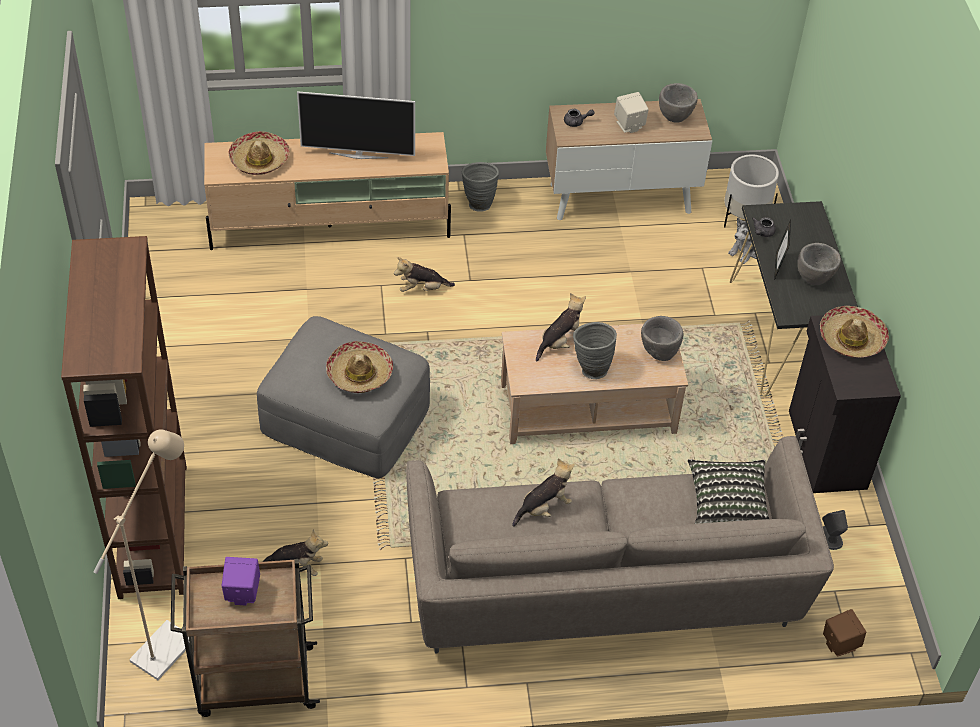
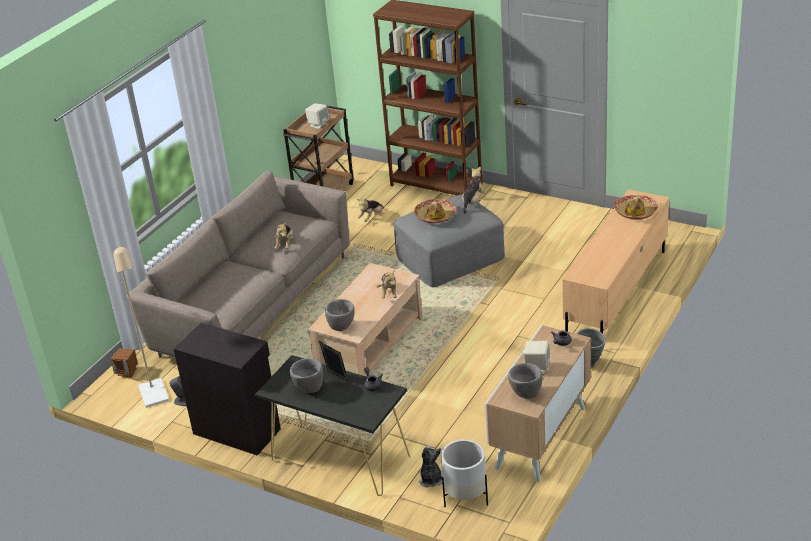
camera: 130 degrees right, 15 degrees down
(170, 642) = (369, 177): beige floor lamp -> beige floor lamp (155, 398)
(242, 593) = (318, 124): purple speaker -> beige speaker
(358, 155) = (610, 249): television -> none
(422, 289) = (527, 313): plush toy -> plush toy (473, 202)
(590, 367) = (358, 297): grey vase -> none
(727, 503) = (216, 304): pillow -> none
(851, 338) = (232, 349): hat -> none

